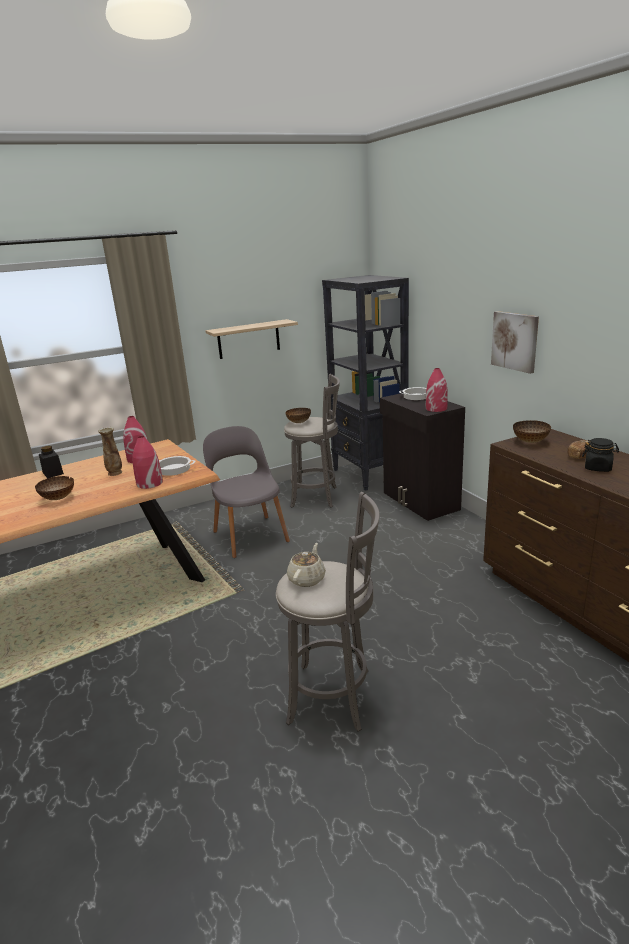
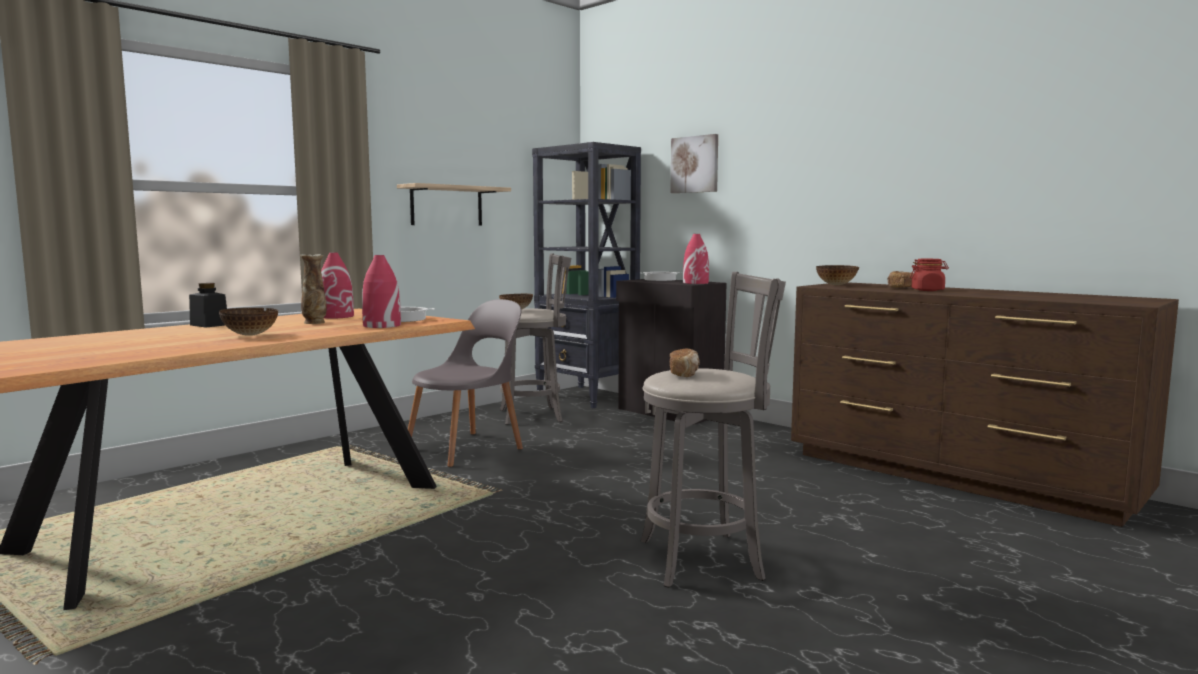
camera: 20 degrees left, 15 degrees down
(250, 534) = (468, 448): grey chair -> grey chair turned 90 degrees clockwise
(307, 578) = (684, 374): beige teapot -> bread
(515, 341) = (789, 194): picture -> picture (695, 164)
(598, 468) = (928, 290): black jar -> red jar

